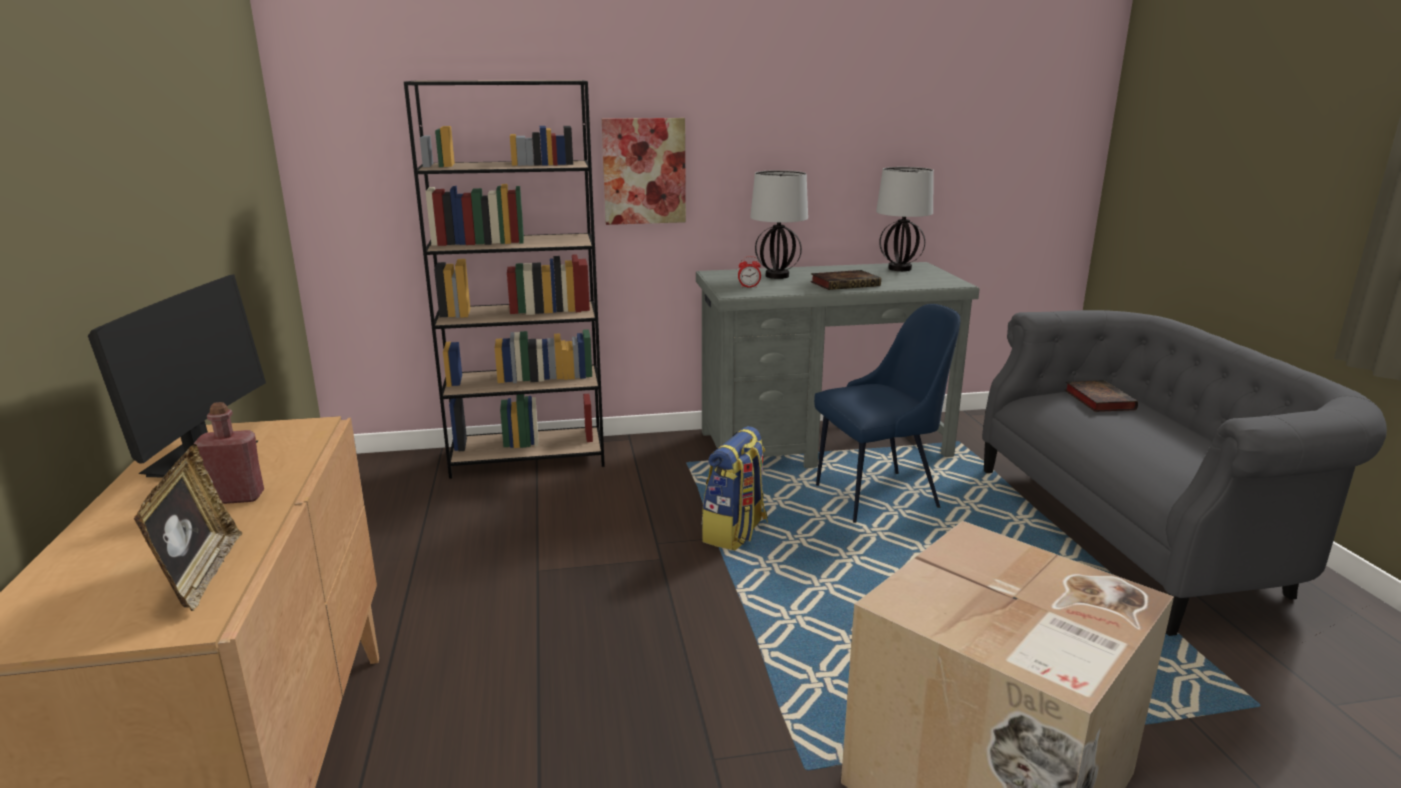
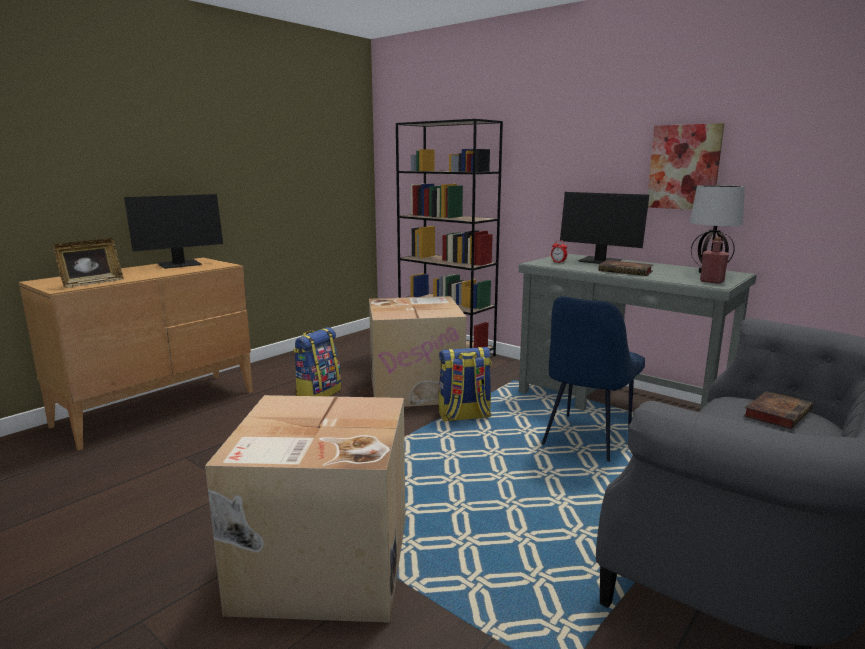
camera: 50 degrees right, 5 degrees down
(237, 497) = (153, 273): red bottle -> red bottle (712, 281)
(497, 602) = (318, 394): none -> backpack
(607, 525) = (416, 388): none -> cardboard box
(644, 171) = (536, 180): picture -> picture (684, 167)
(777, 276) = (600, 261): table lamp -> monitor
(877, 496) = (587, 438): blue chair -> blue chair turned 90 degrees clockwise

